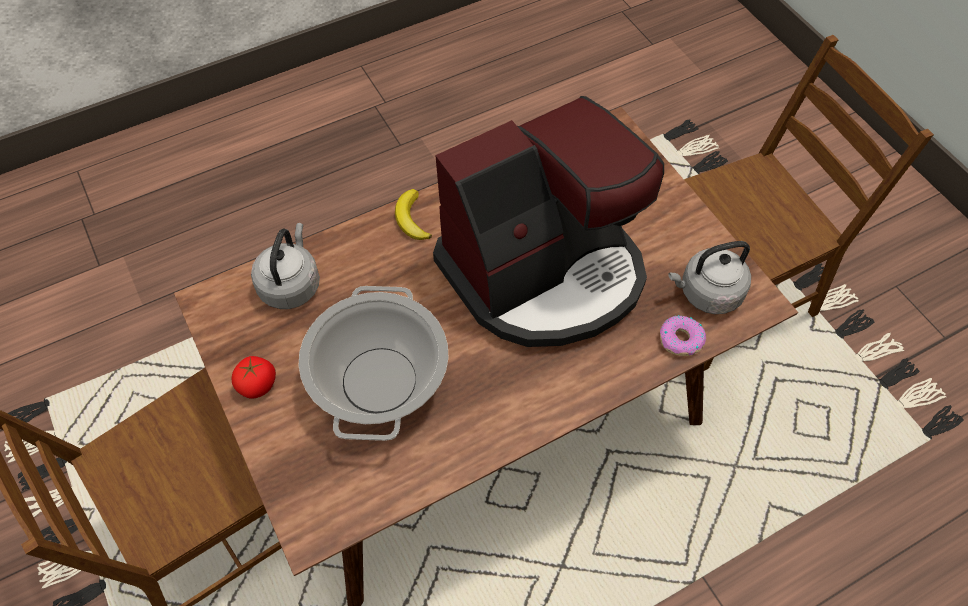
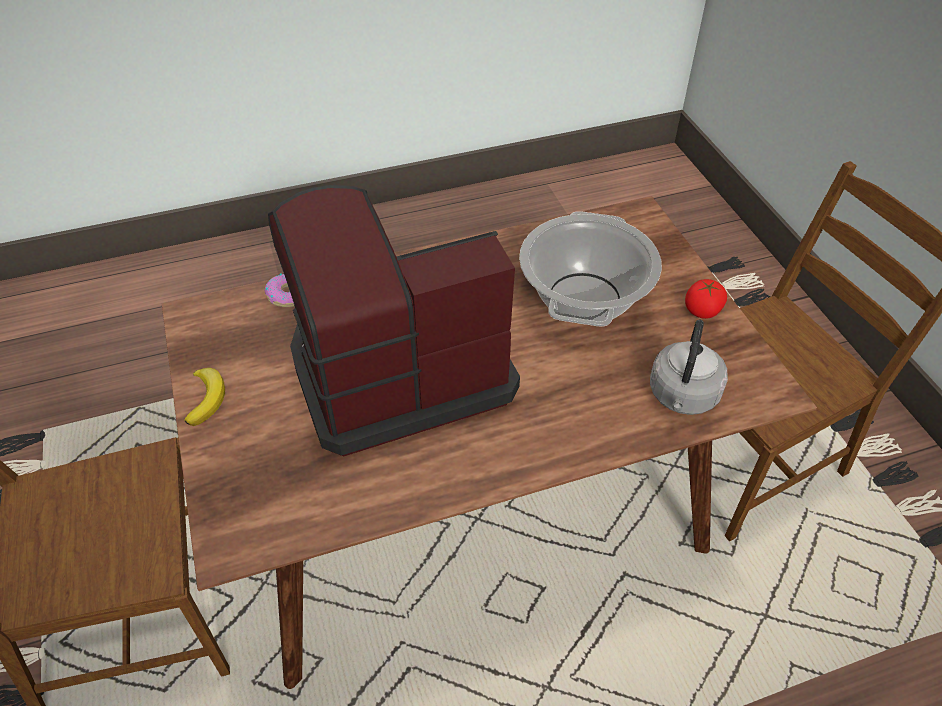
camera: 170 degrees left, 10 degrees down
(411, 219) = (539, 453): banana -> banana (206, 398)
(707, 293) = (238, 329): grey kettle -> none

